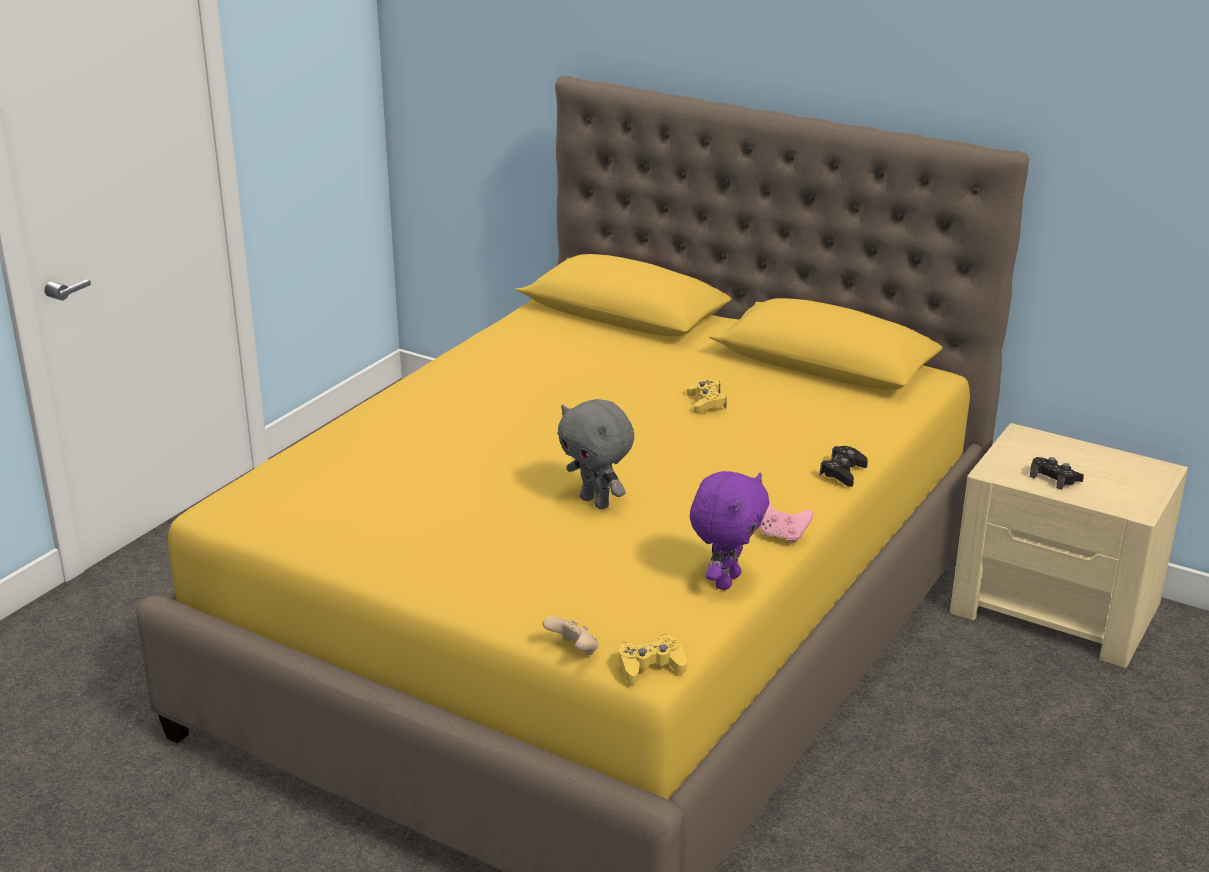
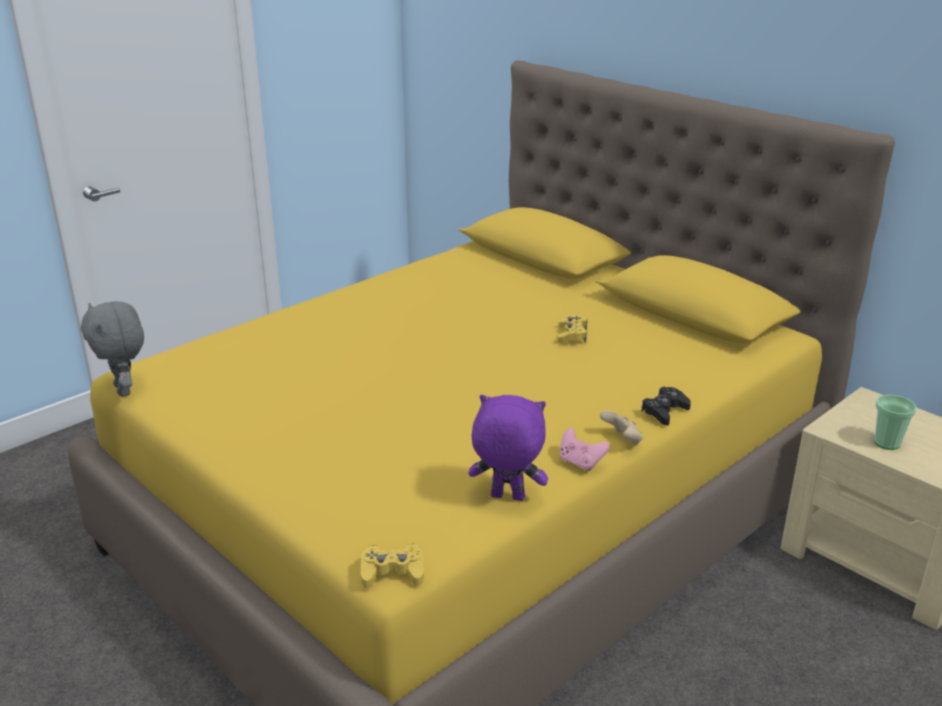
camera: 15 degrees right, 0 degrees up
(573, 651) = (332, 545): beige game controller -> beige game controller (622, 440)
(596, 502) = (432, 409): grey plush toy -> grey plush toy (125, 390)
(725, 580) = (506, 498): purple plush toy -> purple plush toy turned 120 degrees counterclockwise
(1054, 478) = (887, 443): black game controller -> cup

